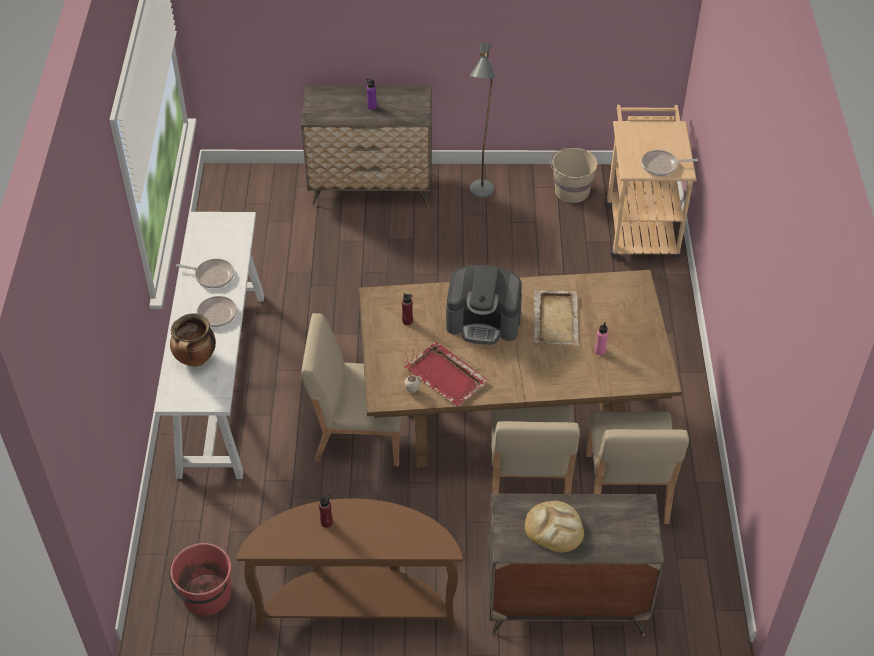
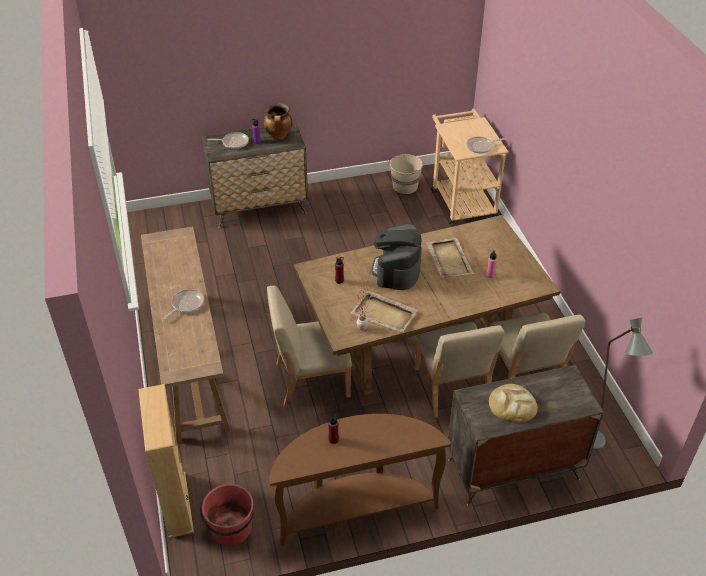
camera: 15 degrees left, 5 degrees down
(154, 552) = (177, 504): none -> beige bookcase
(196, 360) = (182, 339): cooking pot -> cooking pot (279, 136)
(212, 275) = (174, 276): frying pan -> frying pan (233, 143)
(222, 380) = (190, 362): white console table -> brown console table
(446, 376) = (384, 314): red tray -> beige tray
(481, 196) = (342, 200): grey floor lamp -> grey floor lamp (596, 448)
(484, 321) = (397, 270): coffee machine -> coffee machine turned 105 degrees clockwise

